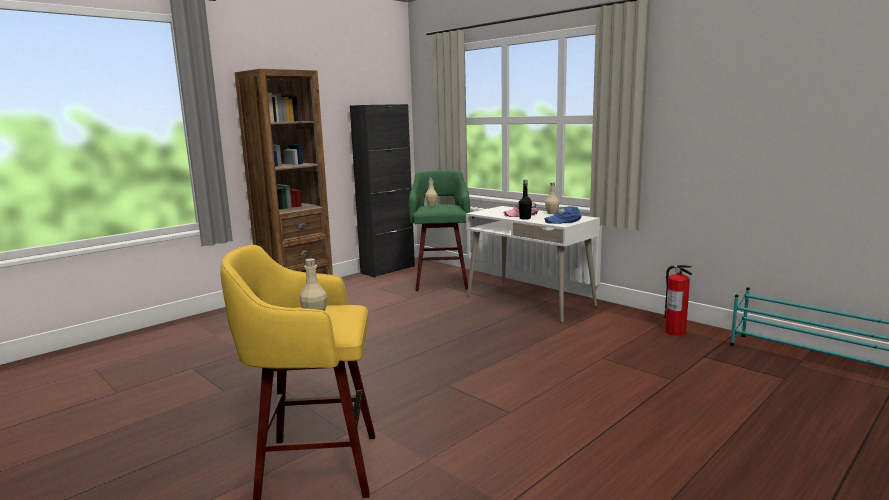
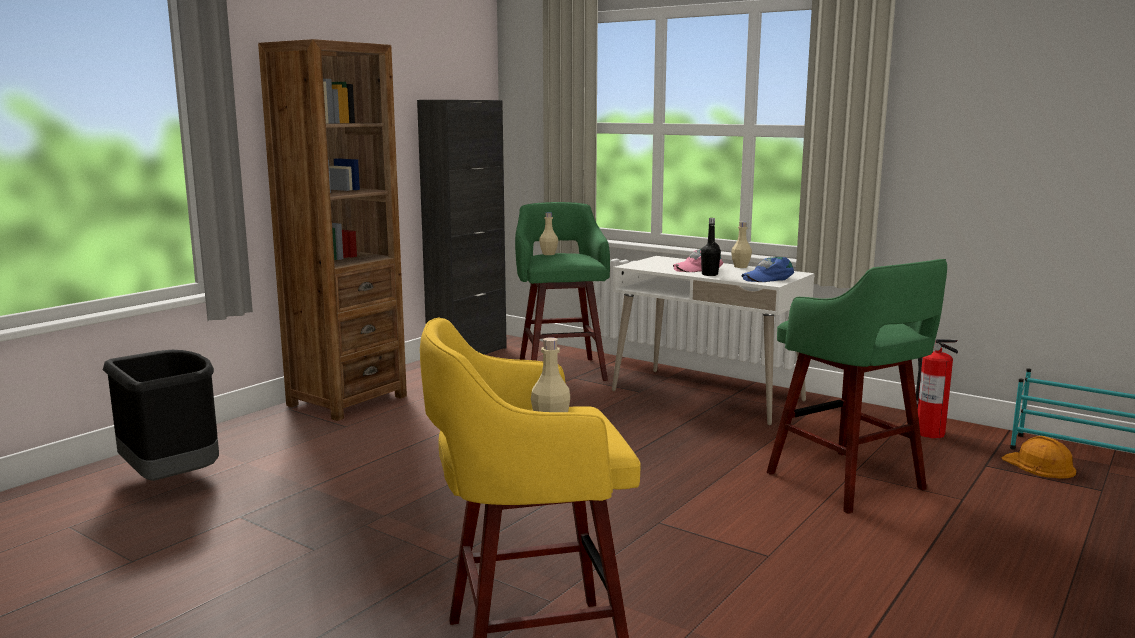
camera: 10 degrees left, 0 degrees up
(166, 344) = (172, 481): none -> black trash can
(595, 364) = (848, 483): none -> green stool
(746, 358) = (1039, 465): none -> orange hard hat

